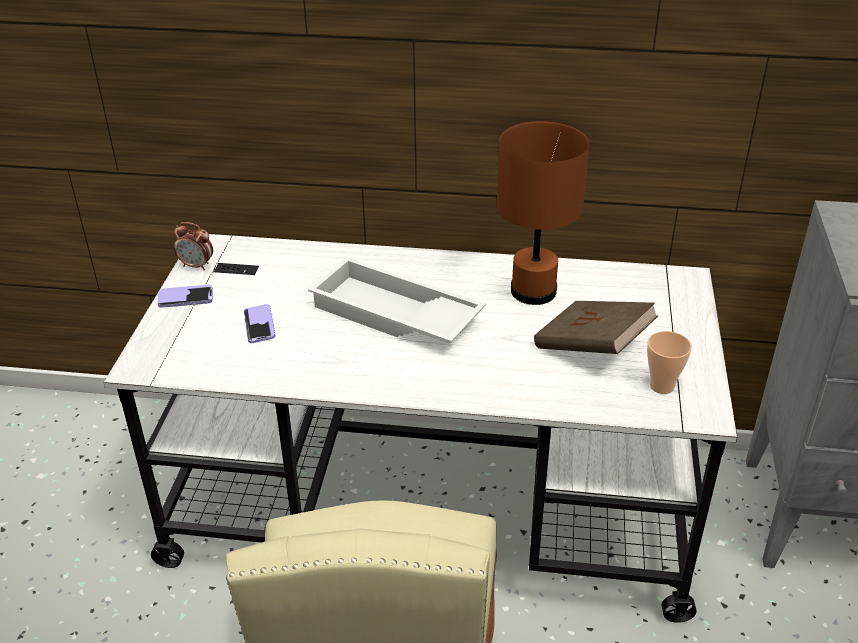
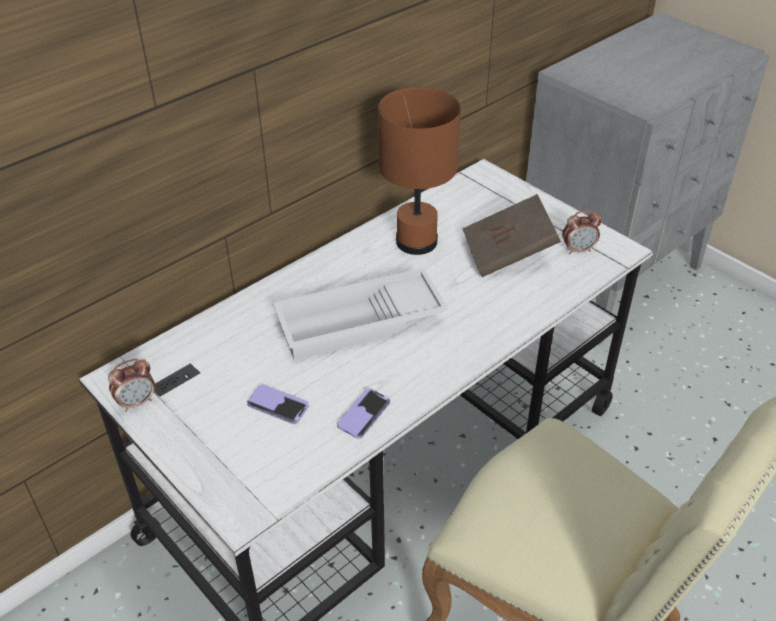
camera: 50 degrees left, 5 degrees up
(185, 298) = (176, 433): phone -> phone (364, 414)
(662, 386) = (578, 250): cup -> alarm clock

